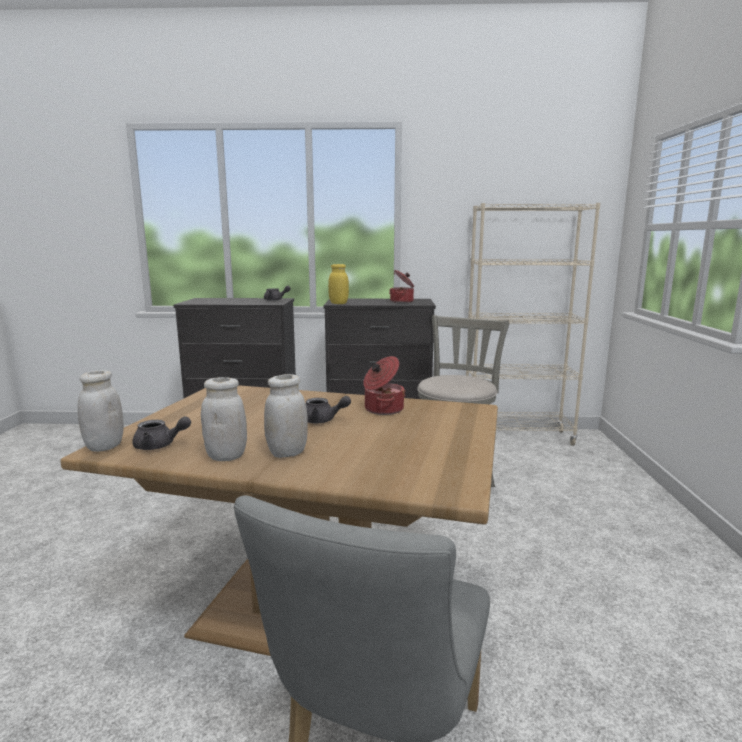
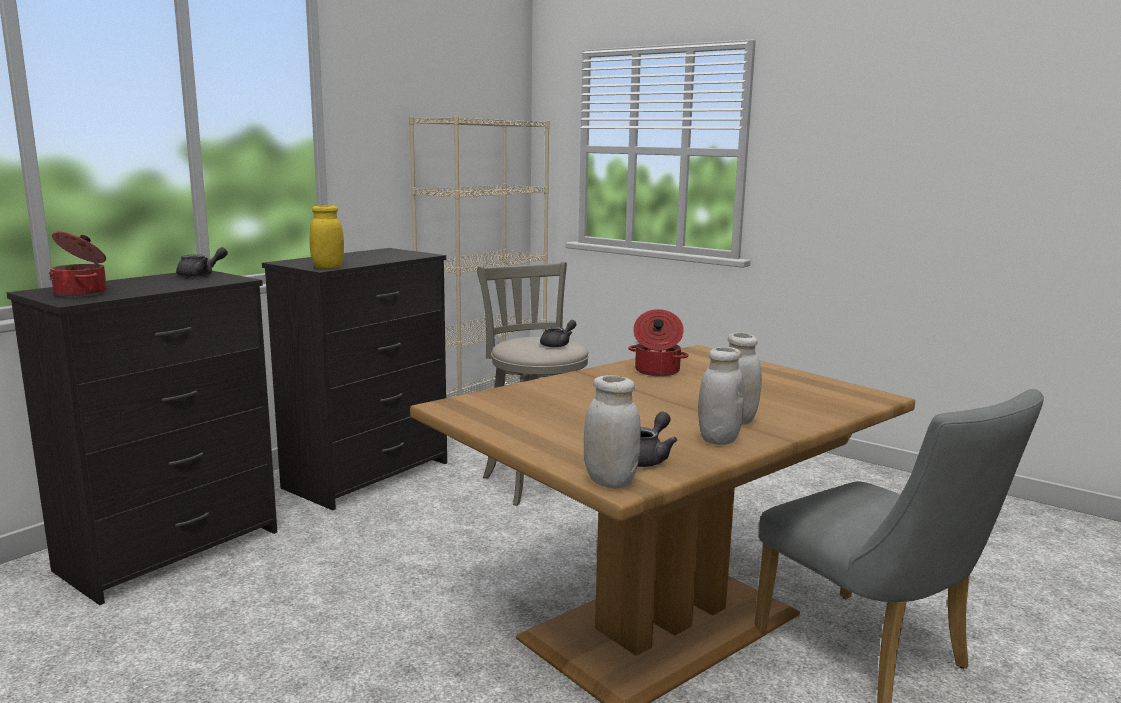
camera: 55 degrees left, 0 degrees up
(322, 420) = (658, 393): grey teapot -> grey teapot (558, 344)
(402, 301) = (384, 255): cooking pot -> cooking pot (82, 293)

